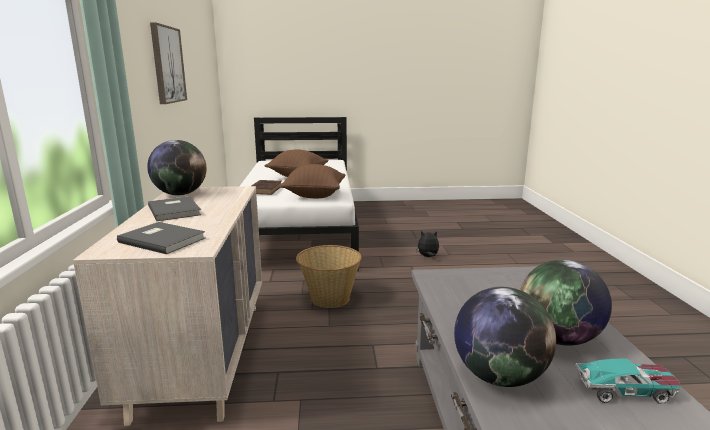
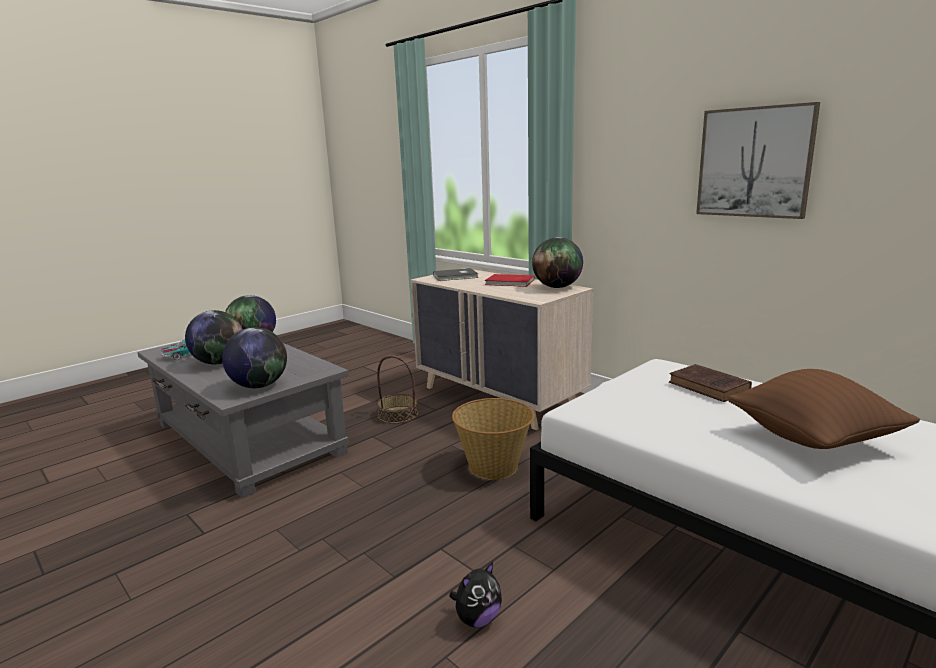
camera: 140 degrees right, 0 degrees up
(175, 210) = (510, 282): grey book -> red book
(314, 196) = (623, 404): brown pillow -> none
(320, 386) = (398, 415): none -> basket
(507, 278) = (259, 386): none -> globe

